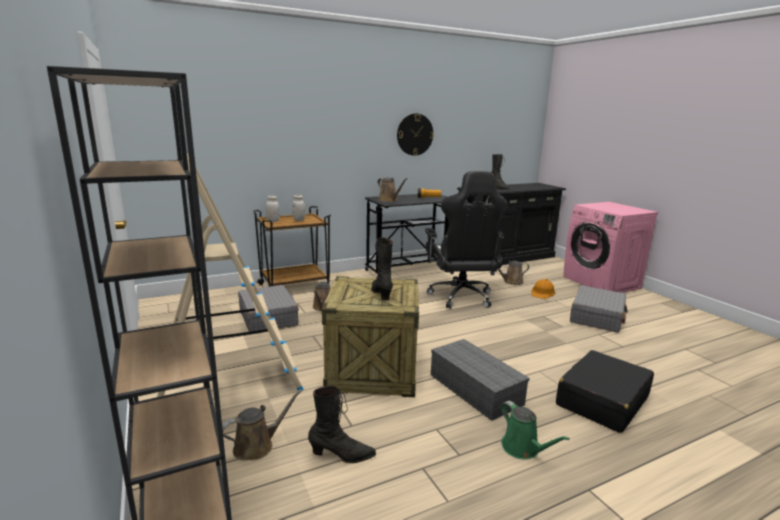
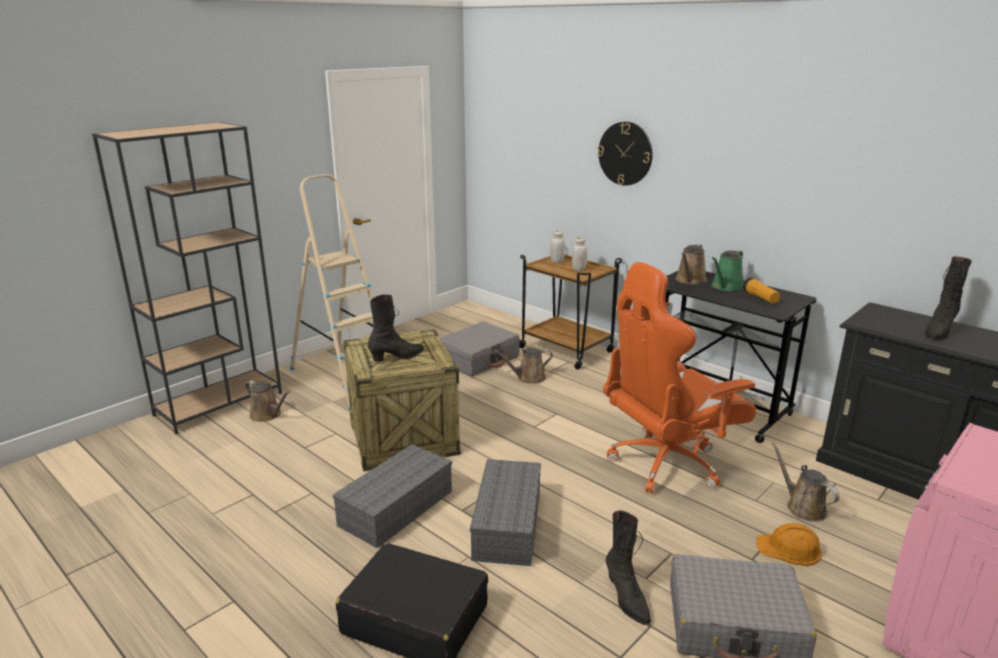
camera: 70 degrees right, 5 degrees up
(342, 455) = (262, 452): black boot -> black boot (626, 599)
(415, 134) = (793, 185): wall clock -> wall clock (625, 153)
(459, 295) = (670, 461): black office chair -> orange office chair
(509, 352) = (508, 526): none -> grey storage box
(523, 449) = (292, 551): green watering can -> green watering can (726, 287)

